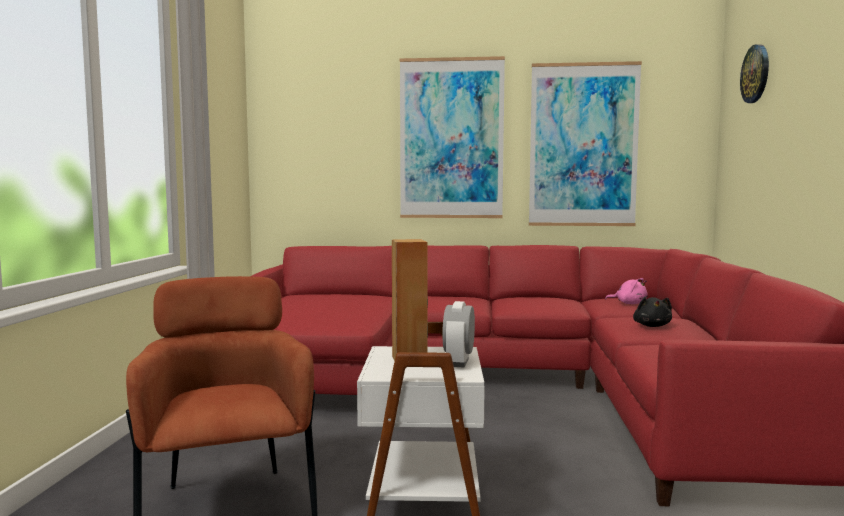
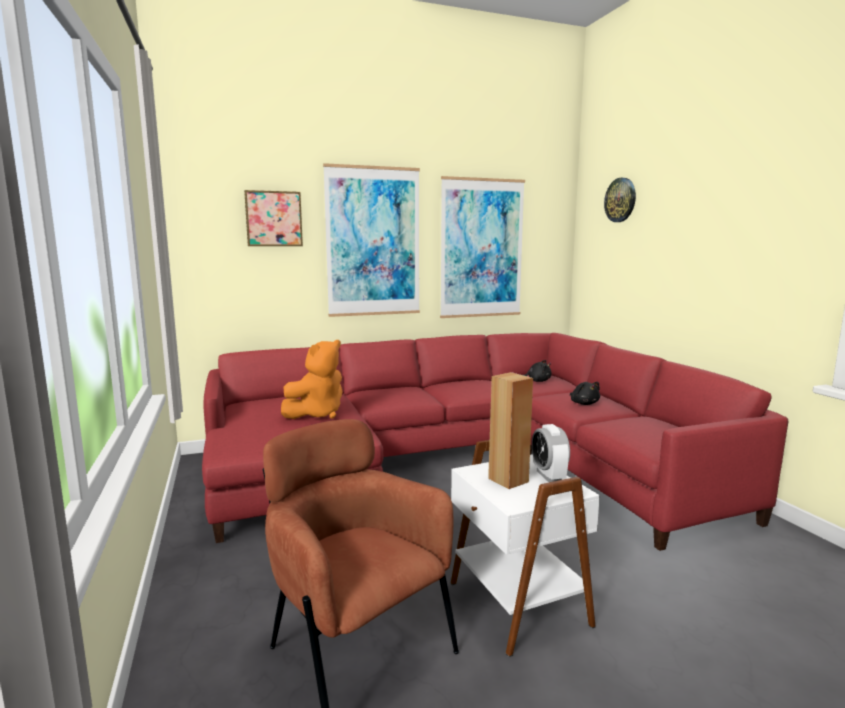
camera: 25 degrees left, 5 degrees up
(342, 306) = (317, 414): none -> orange plush toy
(349, 117) = (273, 219): none -> picture
(629, 303) = (537, 381): pink plush toy -> black plush toy

